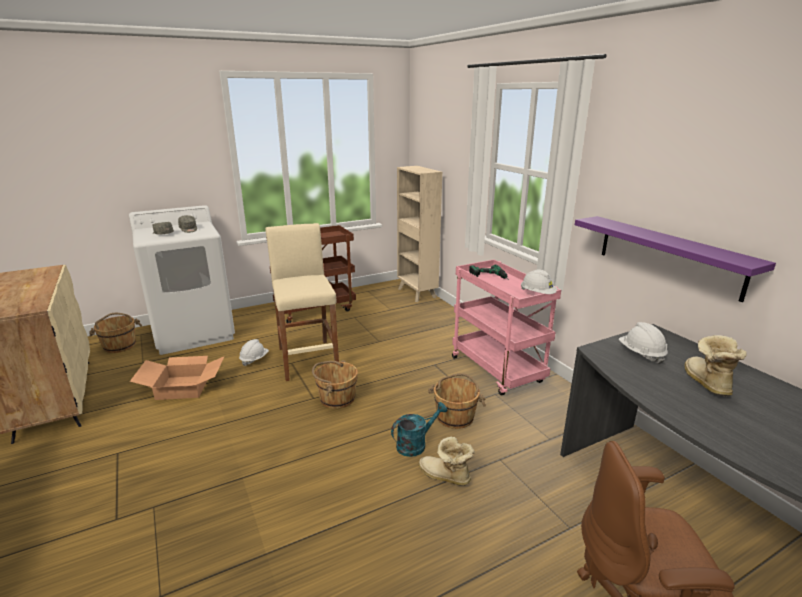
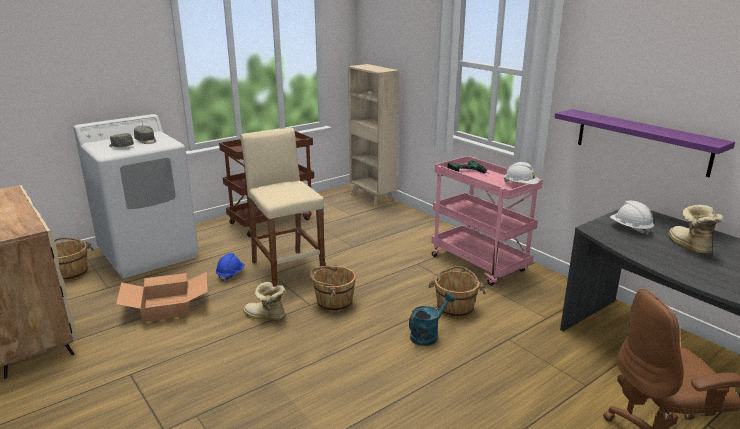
camera: 10 degrees left, 0 degrees up
(254, 359) = (230, 274): white hard hat -> blue hard hat
(445, 477) = (465, 359): boot -> boot (265, 317)

